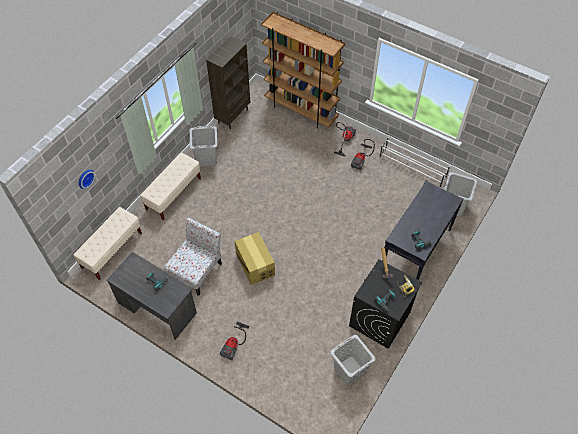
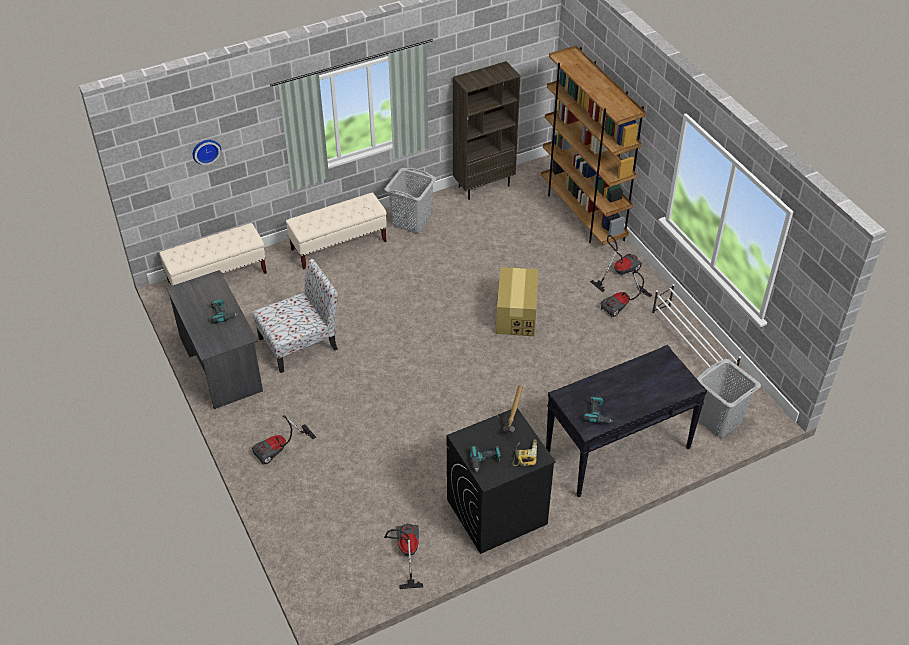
camera: 30 degrees right, 10 degrees down
(255, 265) = (379, 370): cardboard box -> cardboard box (516, 314)
(349, 370) = (406, 553): grey laundry basket -> vacuum cleaner

